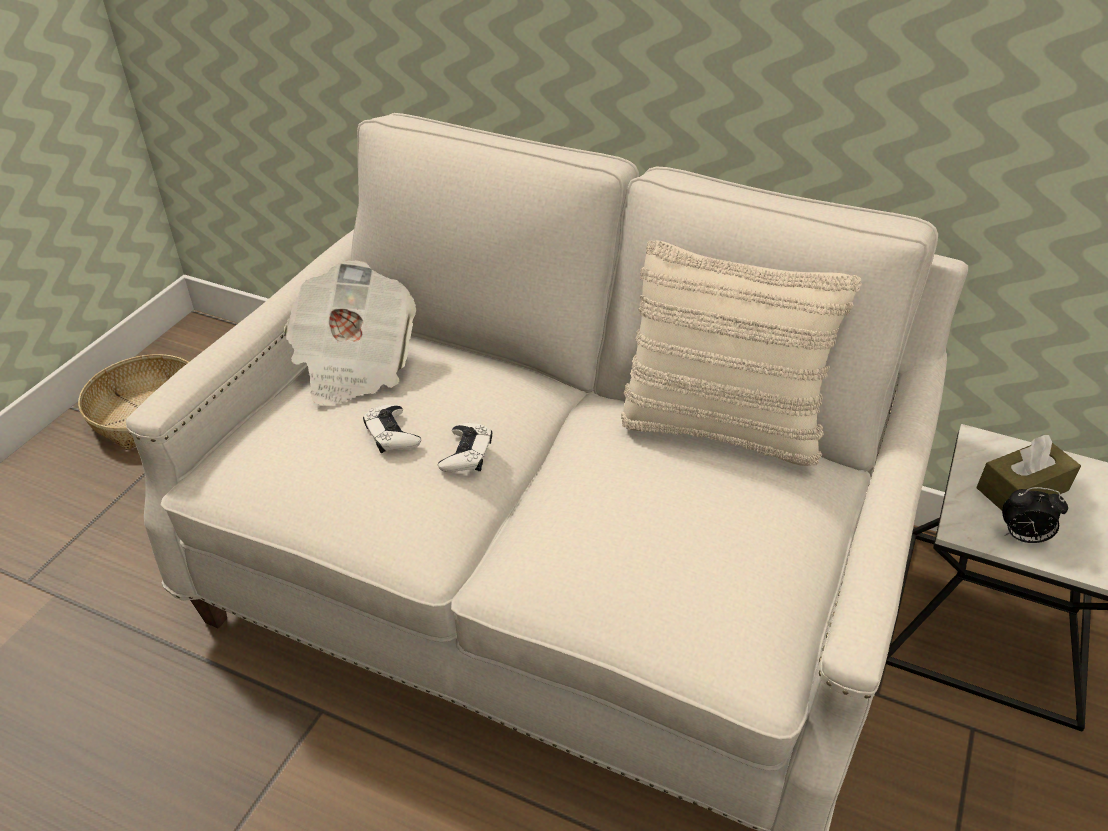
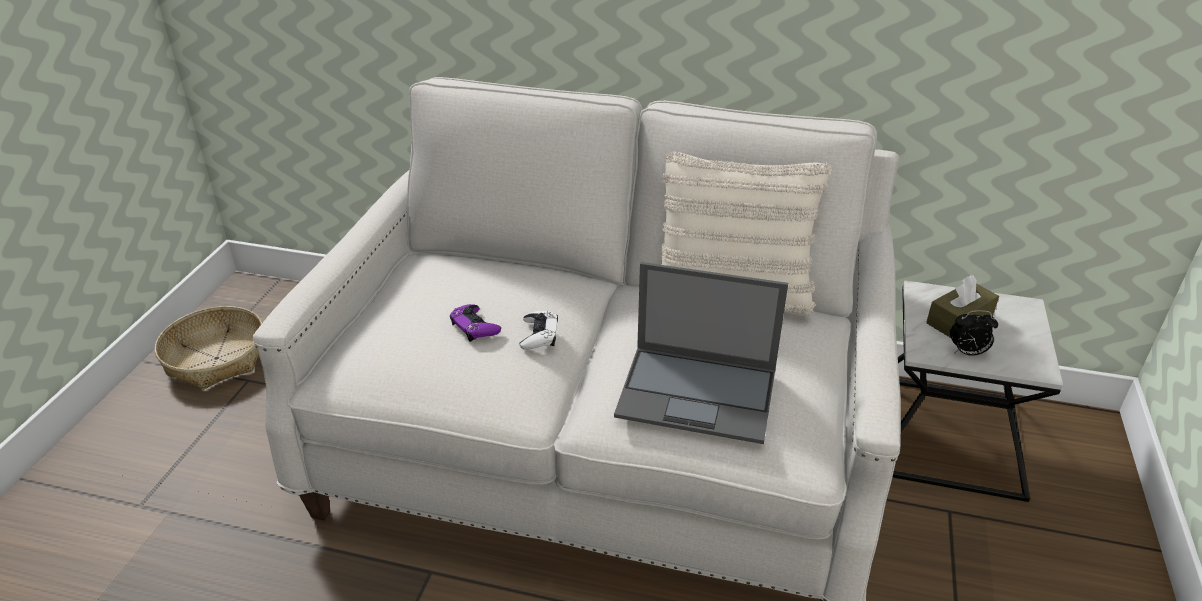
camera: 10 degrees left, 5 degrees down
(353, 363) = (426, 279): newspaper -> none
(392, 434) = (474, 327): white game controller -> purple game controller
(641, 561) = (699, 393): none -> laptop

